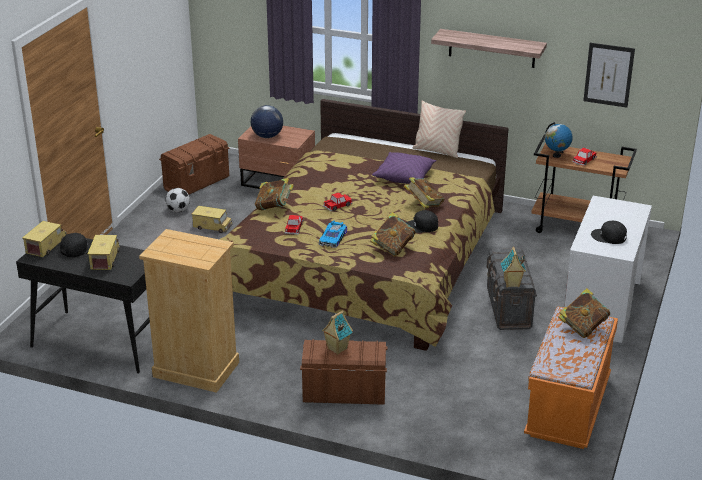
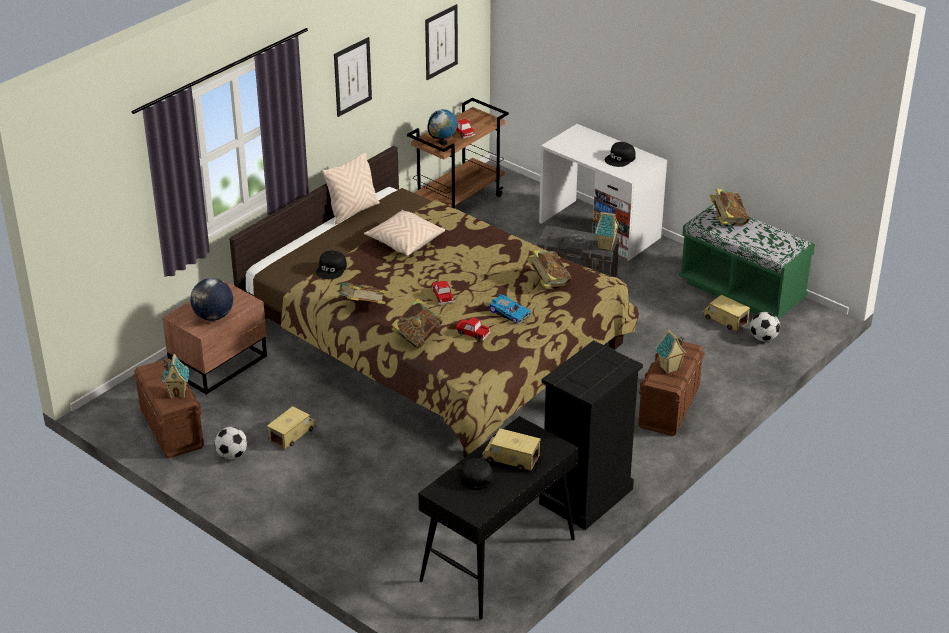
camera: 70 degrees left, 5 degrees up
(46, 246) = (455, 500): toy truck -> toy truck (725, 320)
(187, 153) = (178, 393): none -> toy house
(195, 369) = (586, 497): beige dresser -> black dresser
(404, 176) = (404, 241): purple pillow -> beige pillow
(422, 226) = (516, 256): black cap -> black cap (332, 269)
(423, 205) = (473, 245): book -> book (362, 307)
(492, 48) = (352, 76): shelf -> picture
(495, 434) = (763, 338): none -> football
(568, 408) = (742, 292): orange bench -> green bench

